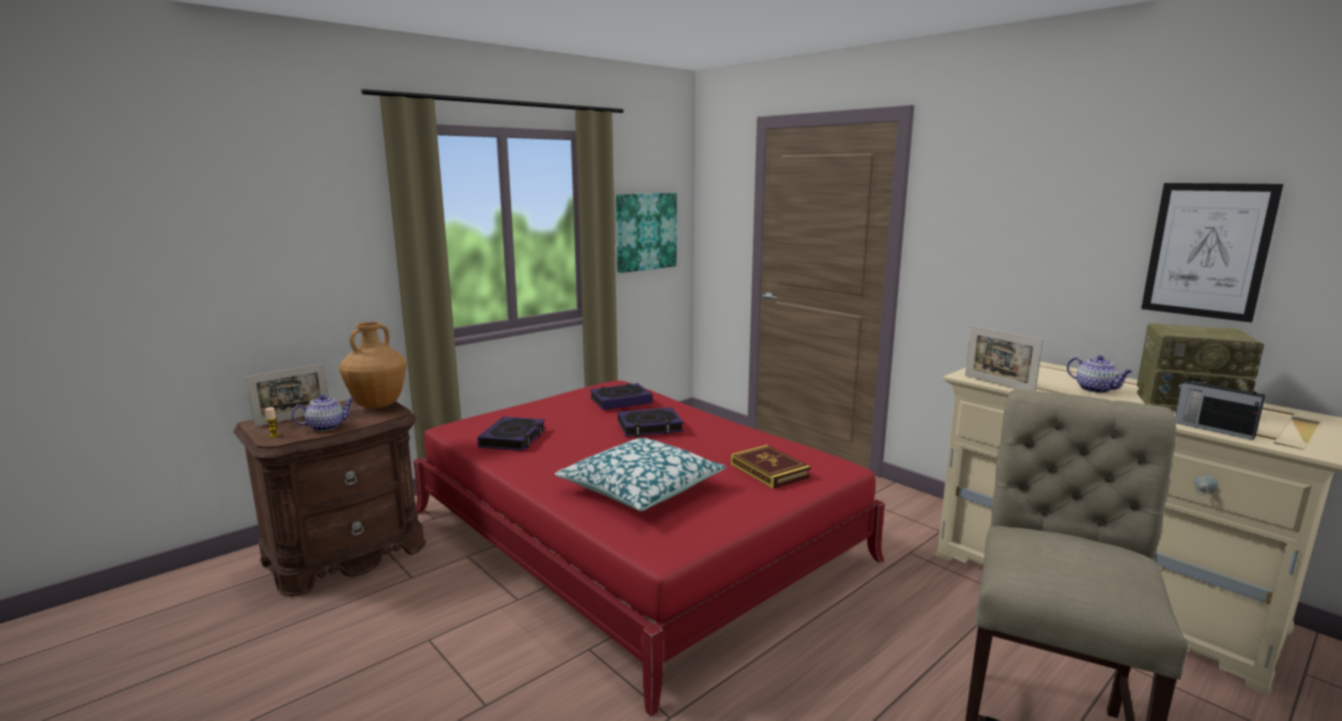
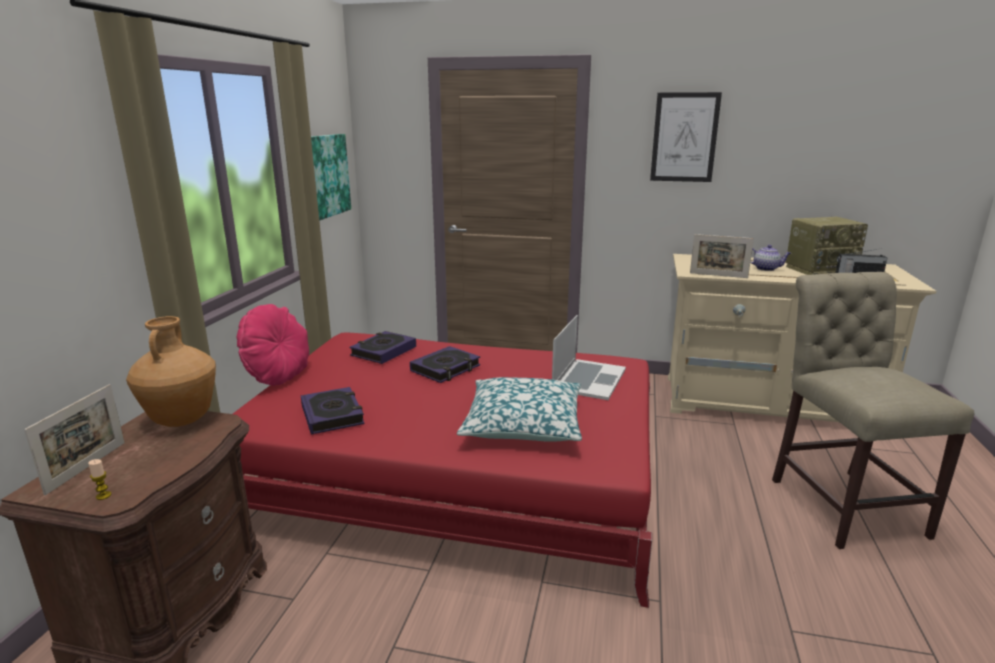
camera: 35 degrees left, 5 degrees up
(327, 427) = (162, 463): teapot -> none
(520, 403) = (278, 378): none -> pink pillow
(769, 470) = (588, 379): book -> laptop
(1207, 250) = (810, 166): picture -> picture (684, 137)

